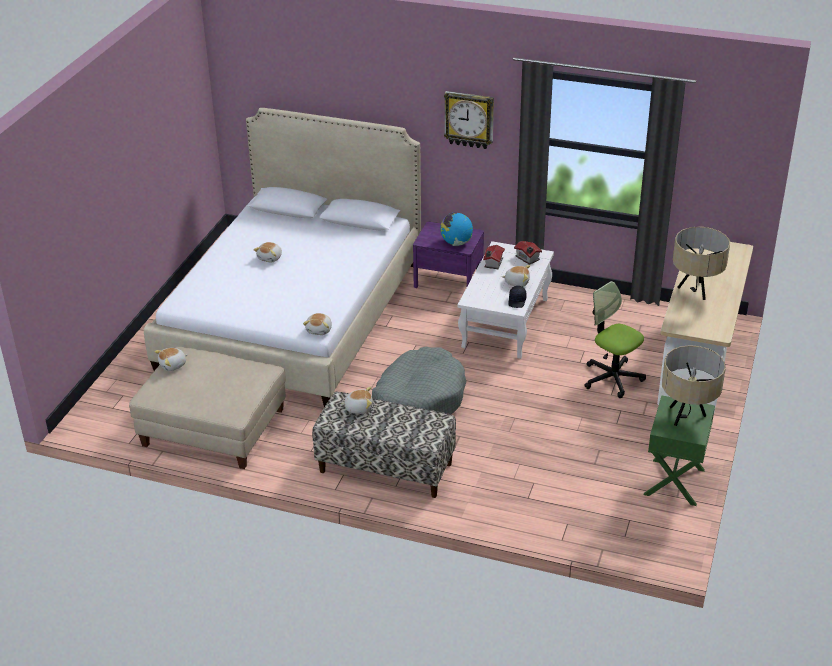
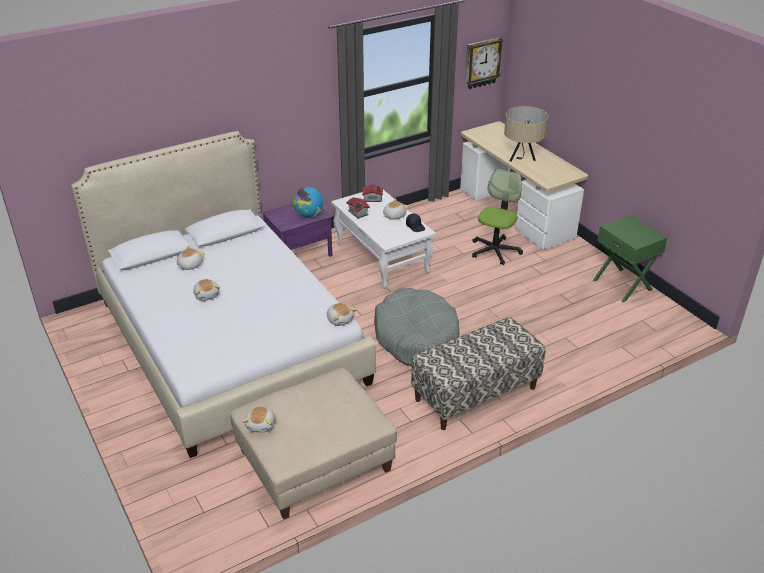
camera: 50 degrees left, 0 degrees up
(358, 408) = (448, 354): plush toy -> plush toy (189, 265)
(469, 119) = (288, 101): wall clock -> wall clock (482, 63)
(612, 378) = (495, 251): office chair -> office chair turned 120 degrees clockwise
(687, 417) = (632, 228): beige table lamp -> none

